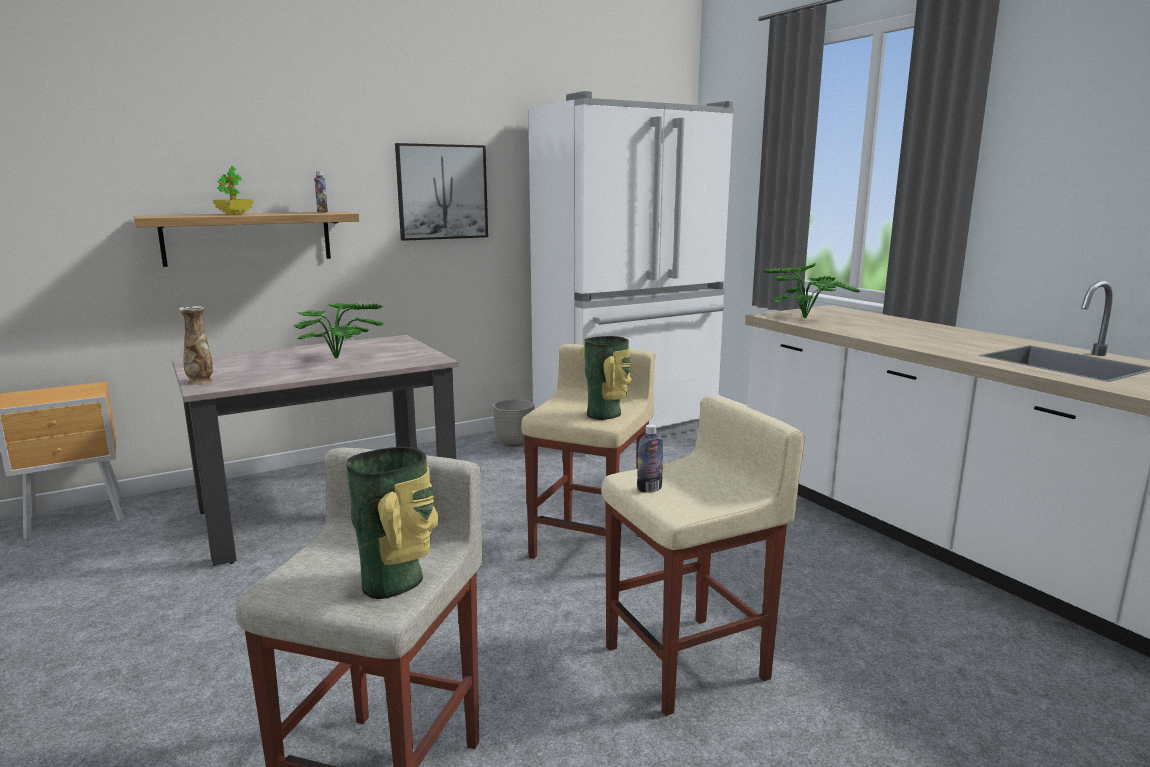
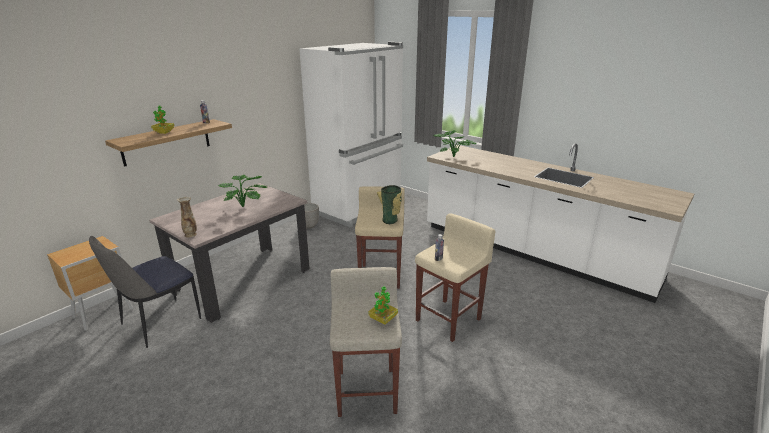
camera: 20 degrees left, 10 degrees up
(136, 550) = (159, 323): none -> chair
(396, 581) = (383, 319): vase -> potted plant
(442, 192) = (260, 100): picture -> none

